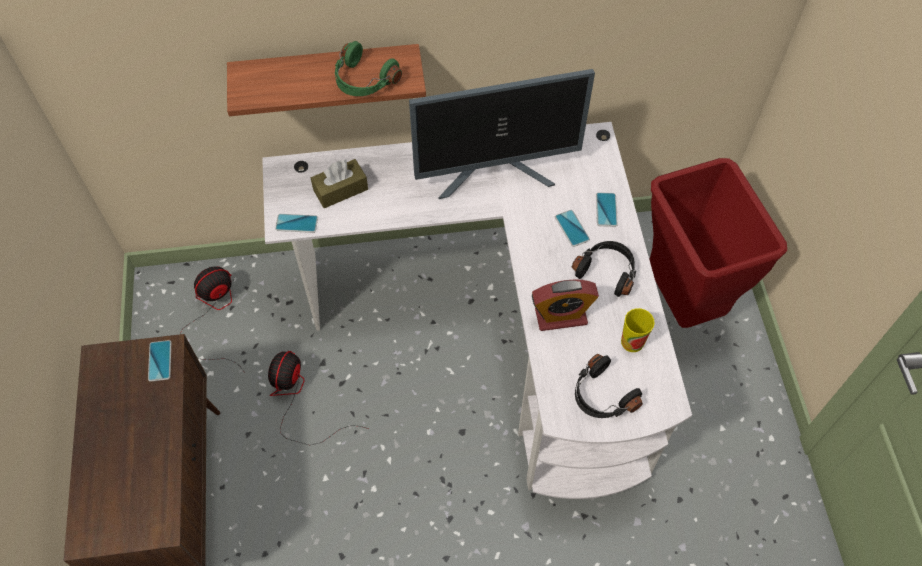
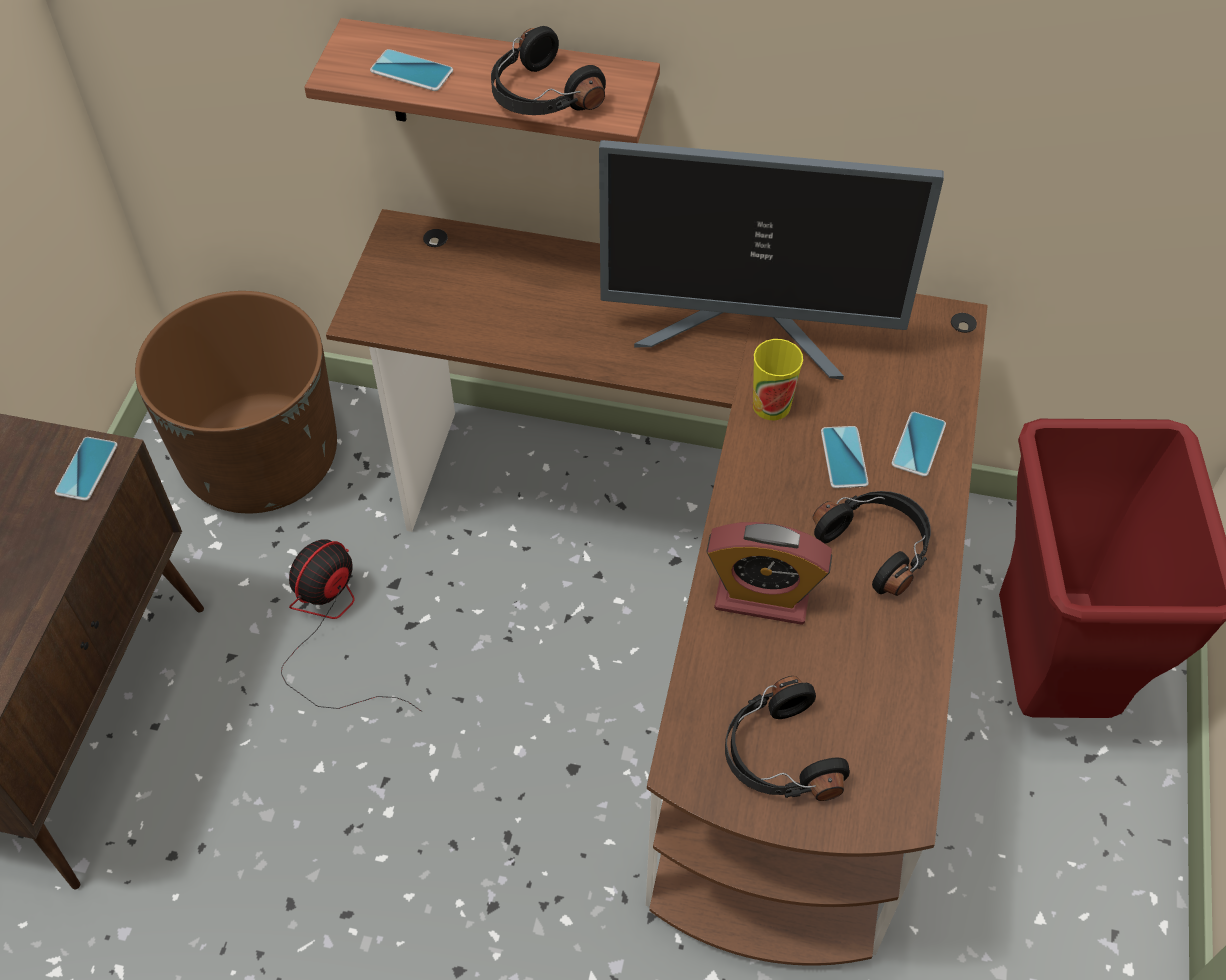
camera: 20 degrees right, 5 degrees down
(214, 315) = (261, 459): fan -> brown planter
(296, 223) = (388, 321): phone -> phone (412, 71)
(340, 190) = (481, 289): brown tissue box -> none
(363, 81) = (541, 96): green headphones -> black headphones
(502, 328) = (709, 621): white desk -> brown desk
(632, 342) = (873, 680): cup -> cup (771, 405)

